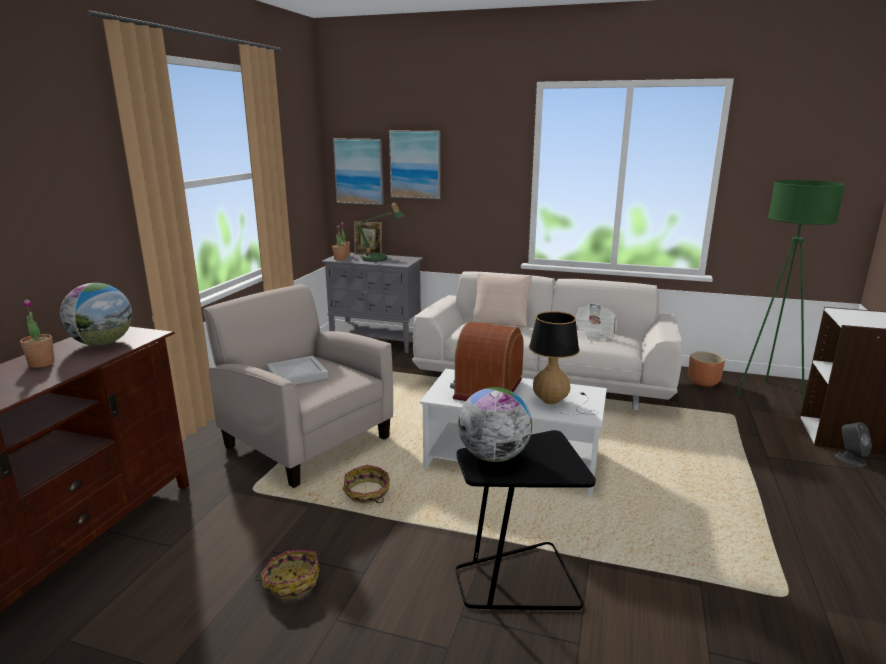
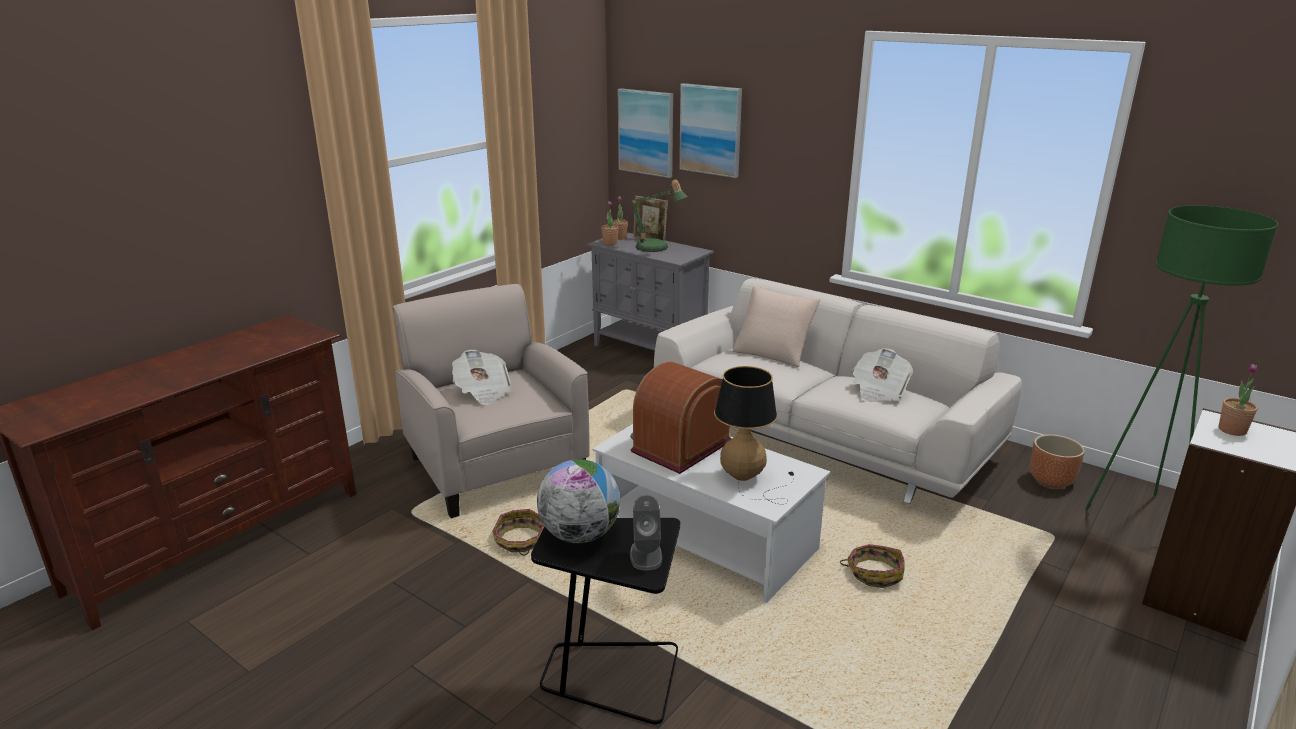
camera: 20 degrees right, 5 degrees up
(41, 363) = (204, 356): potted plant -> potted plant (1232, 430)
(103, 343) = (268, 340): globe -> none
(291, 582) = (393, 617): basket -> basket (874, 573)
(298, 374) = (483, 391): white tray -> newspaper
(850, 459) = (1179, 635): grey speaker -> grey speaker (646, 555)

